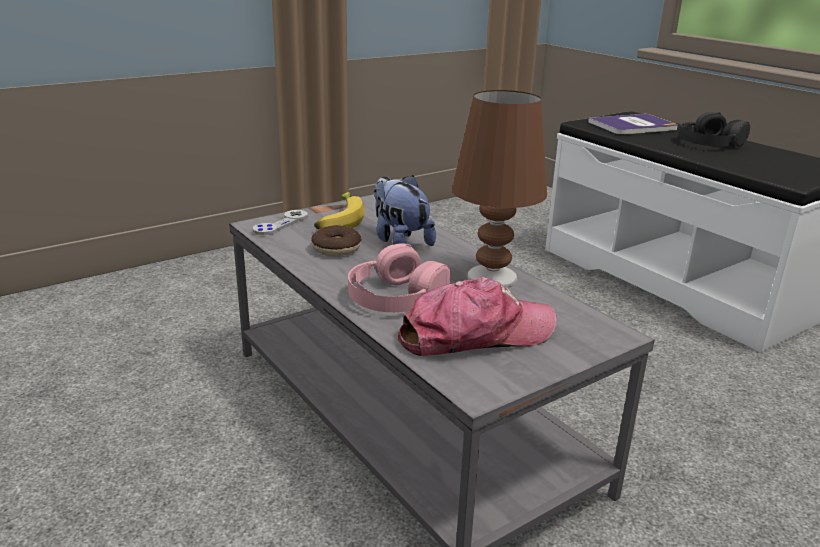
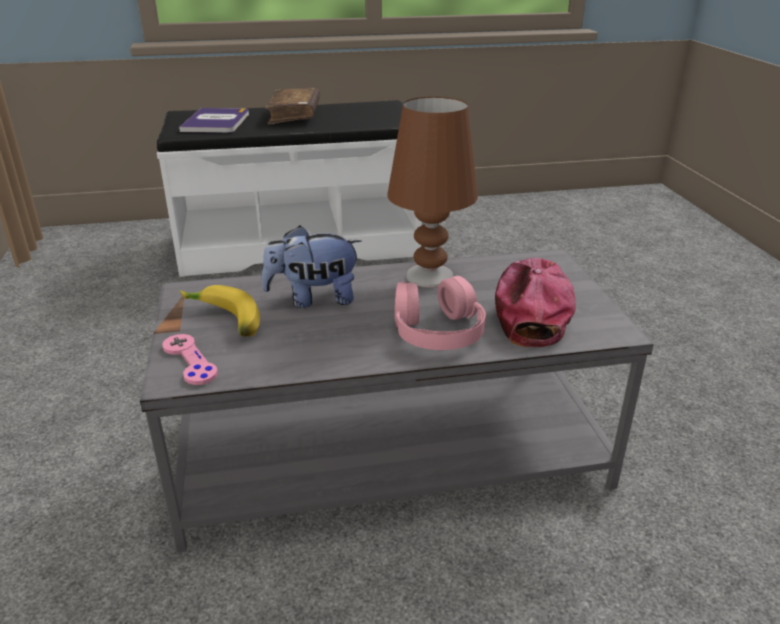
camera: 65 degrees left, 5 degrees up
(281, 224) = (189, 361): grey game controller -> pink game controller
(336, 249) = (300, 338): donut -> none
(709, 143) = (294, 115): black headphones -> brown book

